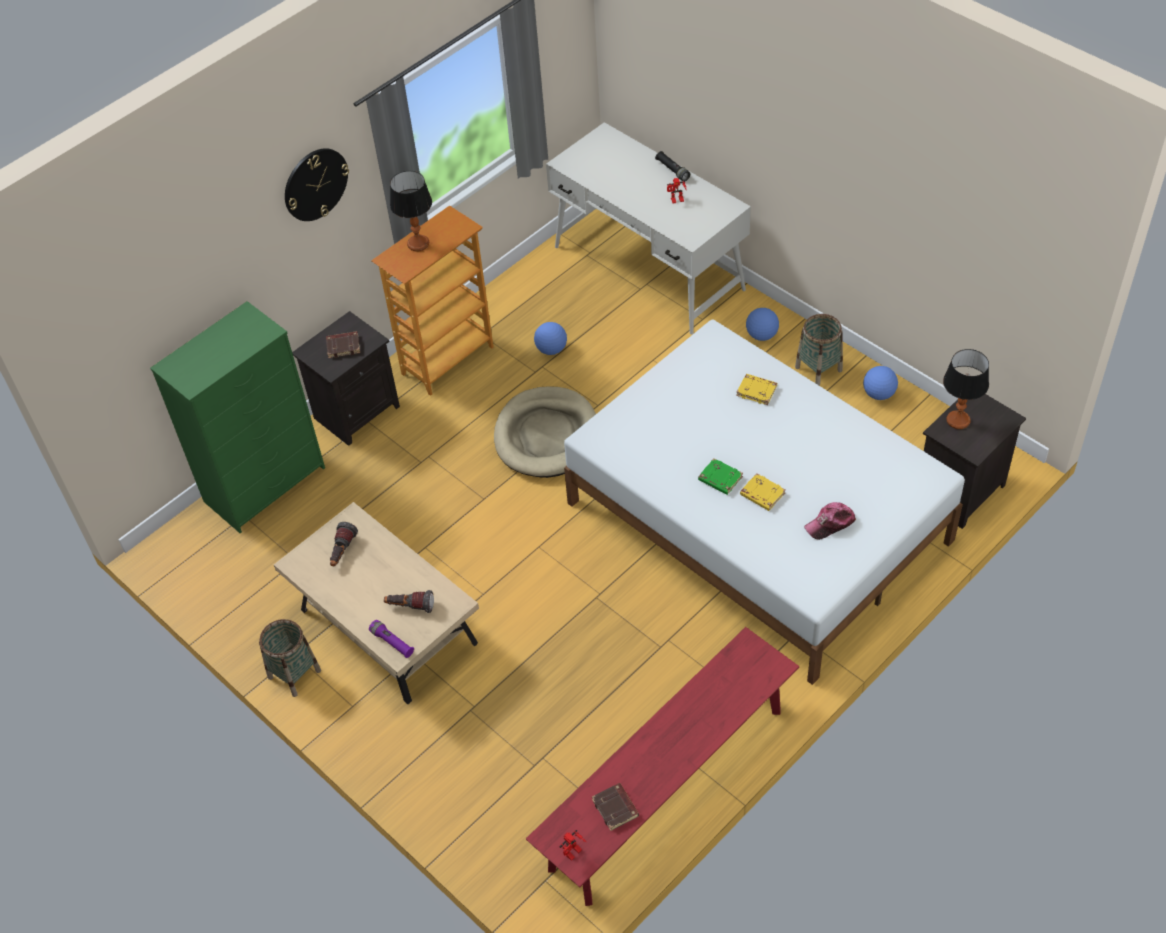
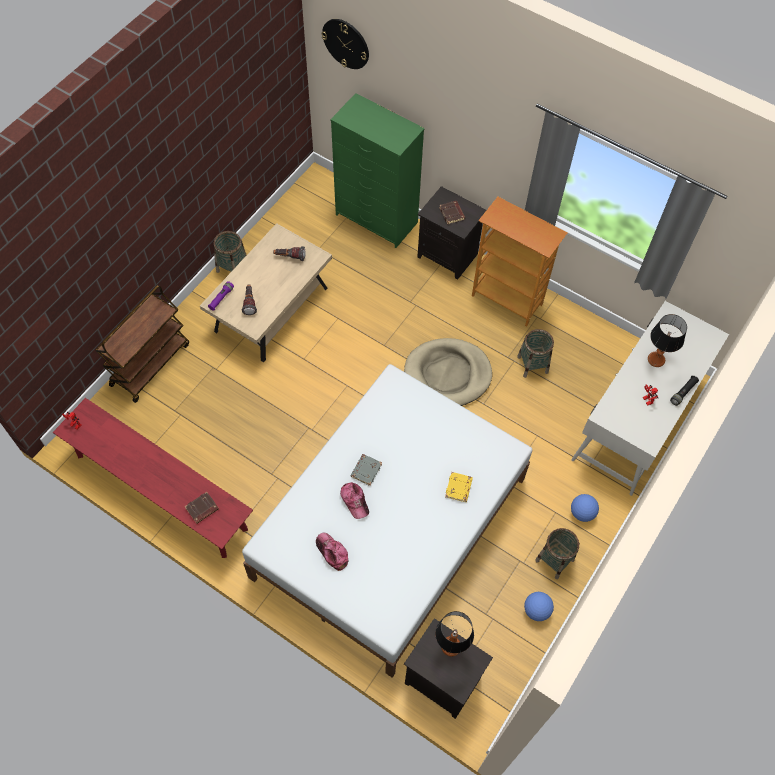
camera: 75 degrees right, 10 degrees up
(315, 184) = (500, 122): wall clock -> wall clock (346, 43)
(418, 243) = (521, 221): table lamp -> table lamp (656, 359)
(443, 797) = (150, 364): none -> brown cart
(551, 349) = (532, 364): football -> basket
(616, 808) = (106, 445): brown book -> brown book (202, 509)
(719, 479) = (366, 470): green book -> grey book
(761, 494) = (354, 501): yellow book -> cap

